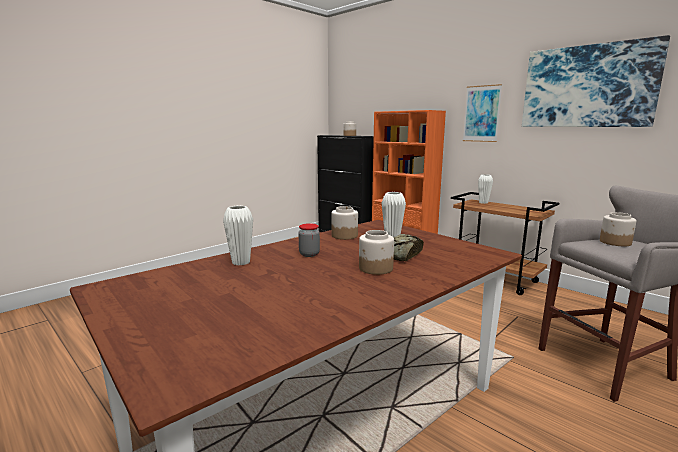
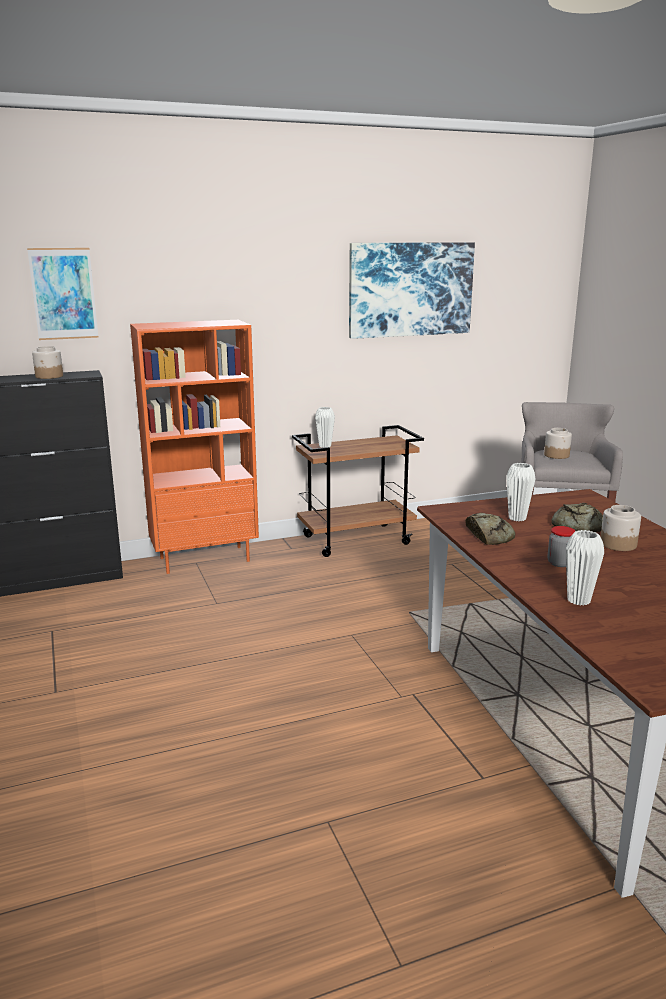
camera: 65 degrees left, 5 degrees up
(344, 236) = (489, 535): jar -> bread
(481, 114) = (293, 322): picture -> picture (63, 294)

